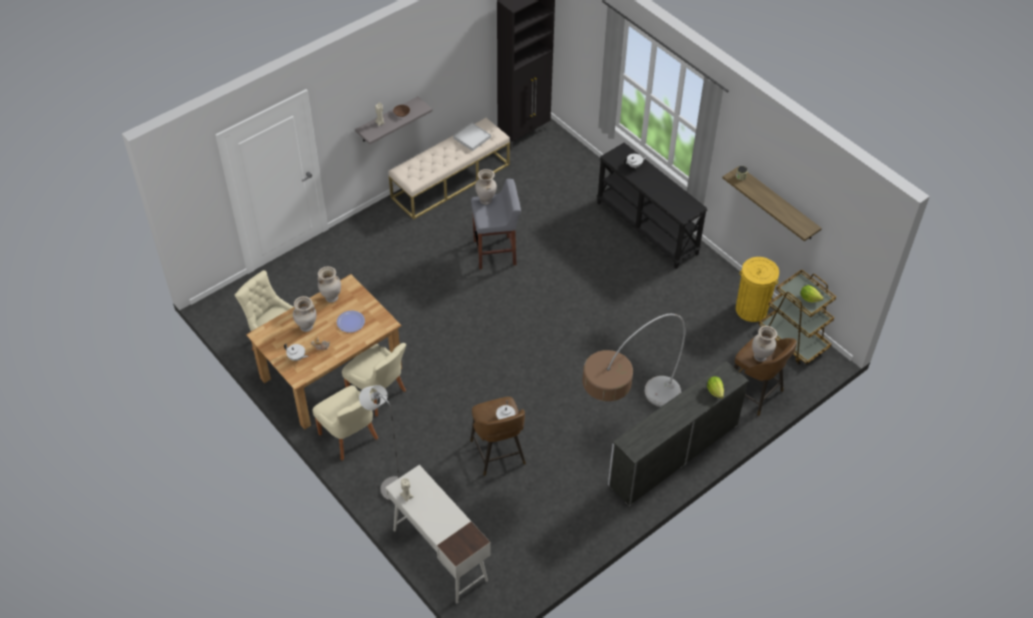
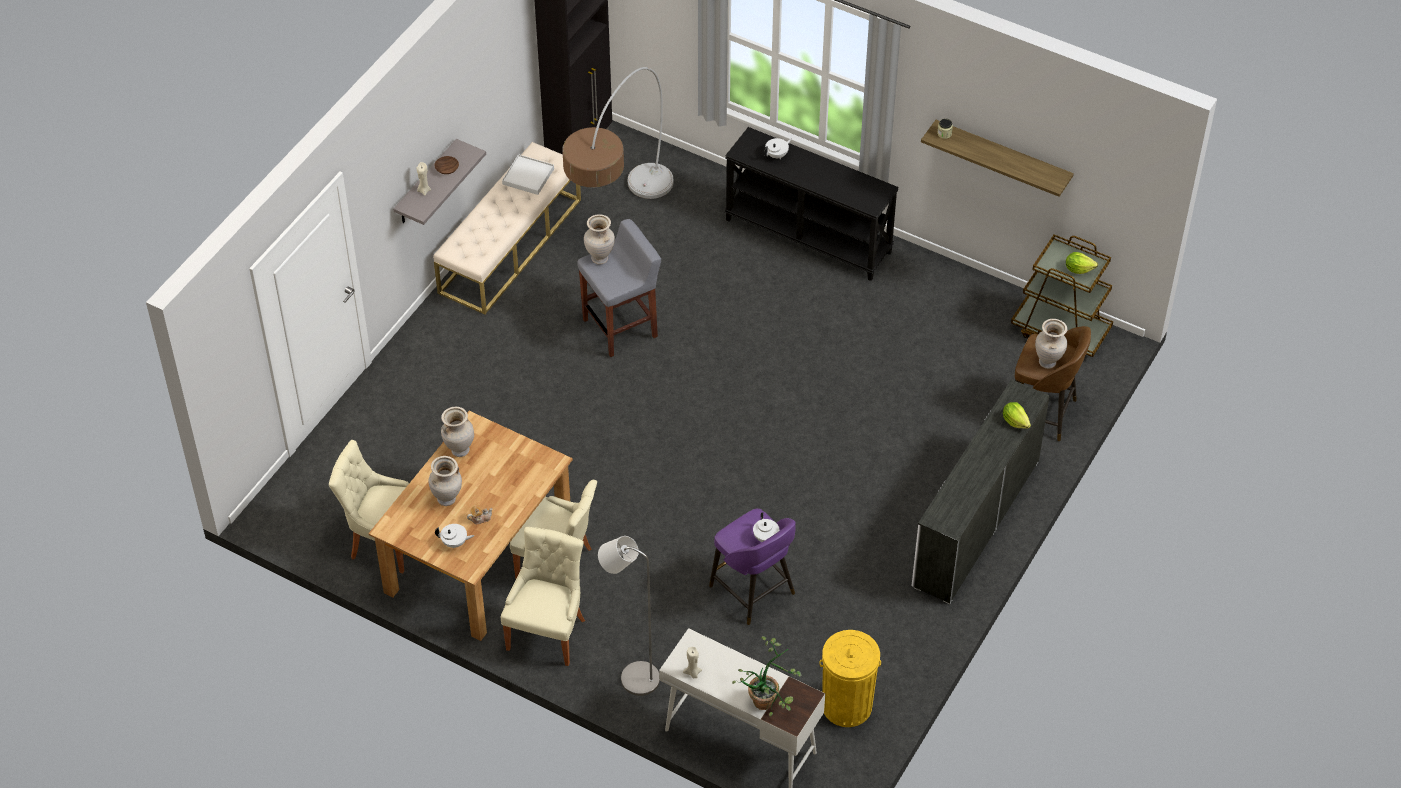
camera: 20 degrees left, 0 degrees up
(350, 322) = (502, 474): plate -> none
(350, 437) = (548, 632): beige chair -> beige chair turned 105 degrees counterclockwise
(449, 534) = (769, 700): none -> potted plant
(498, 454) = (753, 591): brown stool -> purple stool
(626, 419) = (897, 497): floor lamp -> floor lamp (619, 223)
(751, 309) = (991, 306): yellow trash can -> yellow trash can (847, 705)

